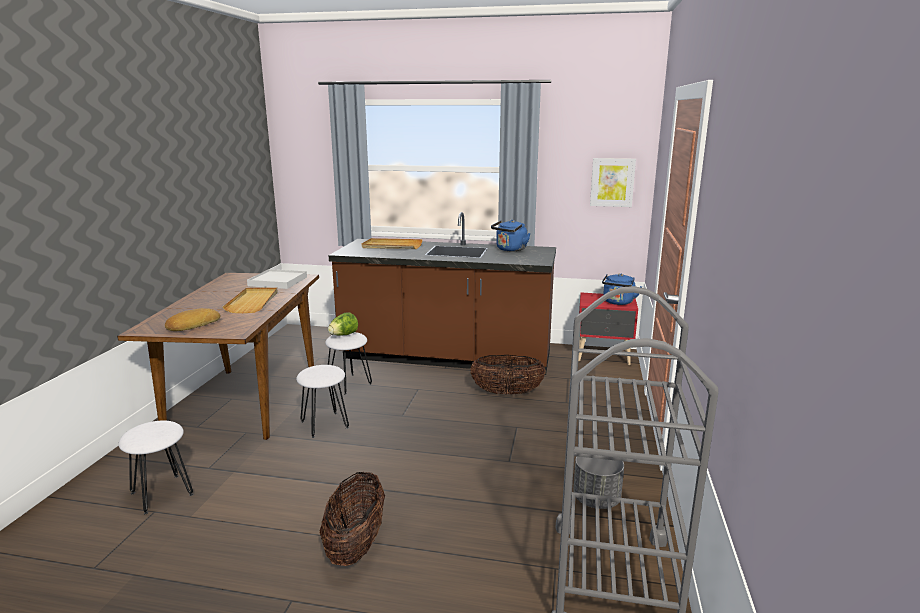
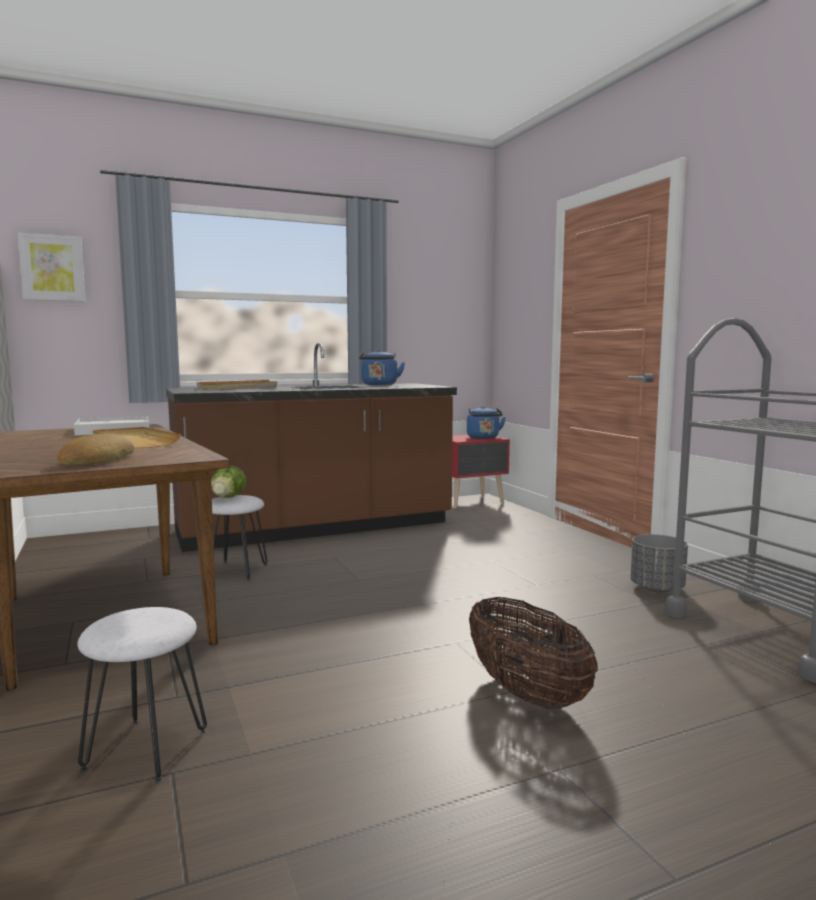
camera: 35 degrees left, 10 degrees down
(324, 425) = (275, 610): white stool -> none
(507, 393) = (434, 540): basket -> none
(612, 182) = (455, 314): picture -> picture (52, 268)

